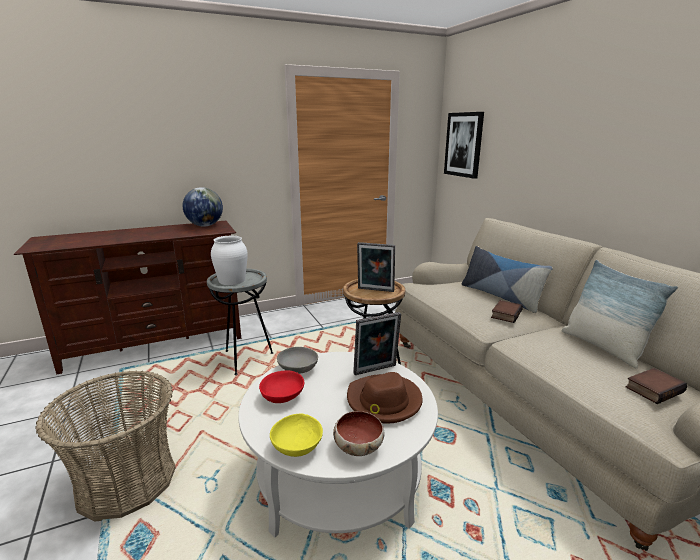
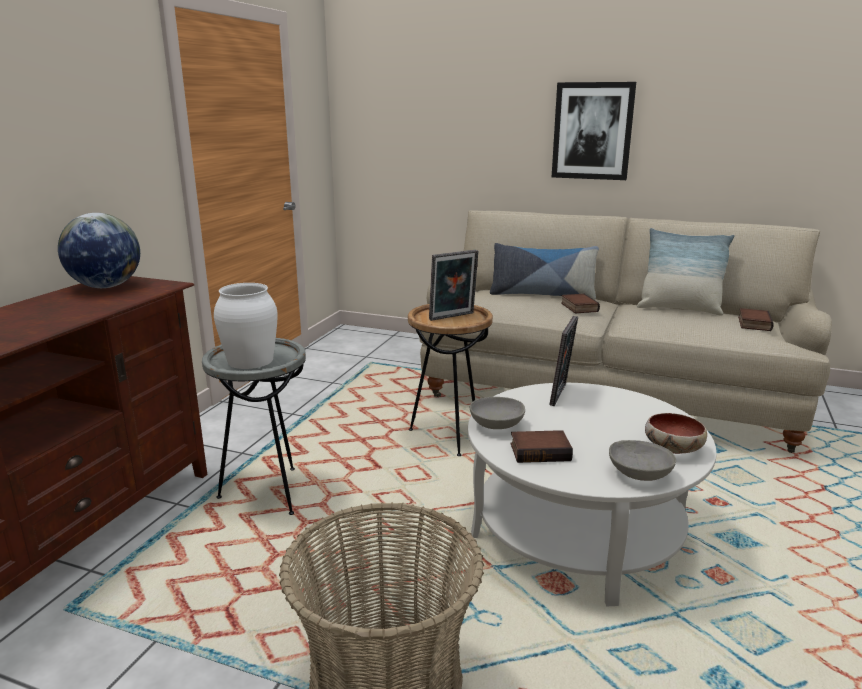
camera: 45 degrees left, 0 degrees up
(283, 397) = (540, 451): red bowl -> book
(296, 446) = (639, 475): yellow bowl -> grey bowl
(383, 401) = (618, 413): brown hat -> none
(463, 144) = (381, 121): picture -> picture (592, 131)

